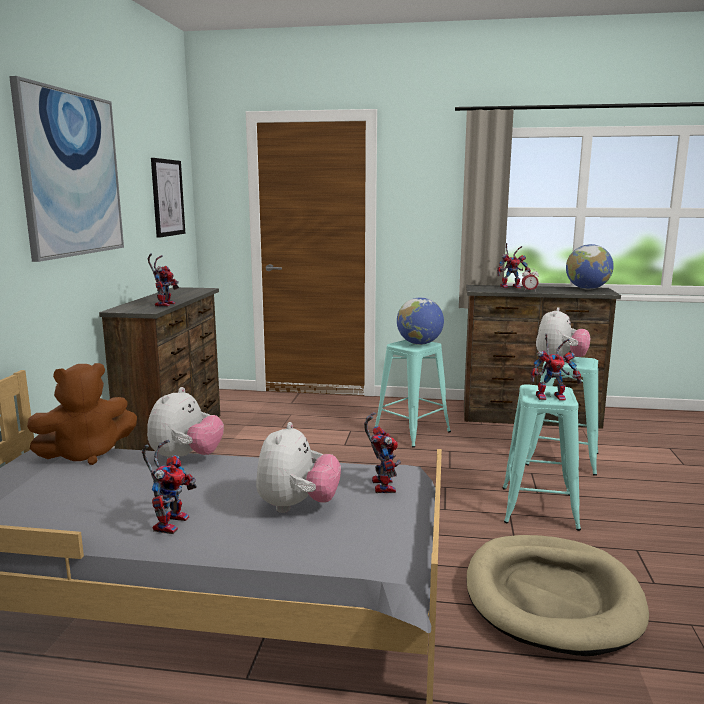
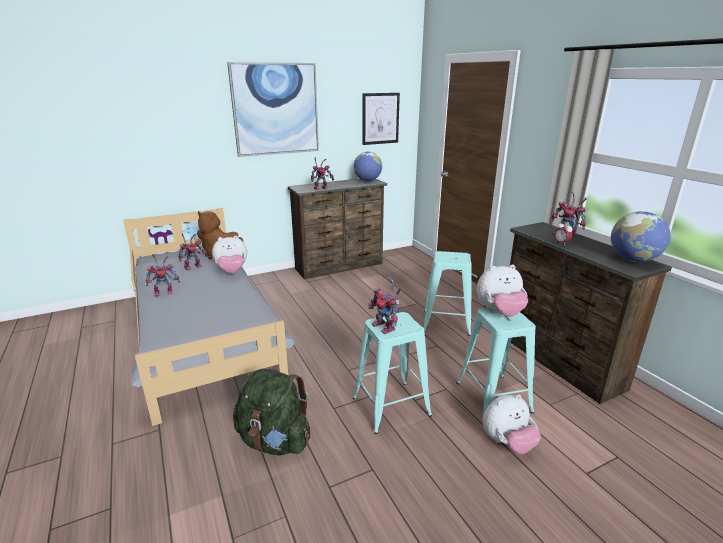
camera: 55 degrees right, 10 degrees up
(297, 506) = (197, 310): plush toy -> plush toy (507, 443)
(380, 485) = (238, 322): toy robot -> toy robot (194, 266)
(419, 344) = (454, 258): globe -> globe (367, 180)
(552, 597) = (275, 441): beige dog bed -> green backpack

